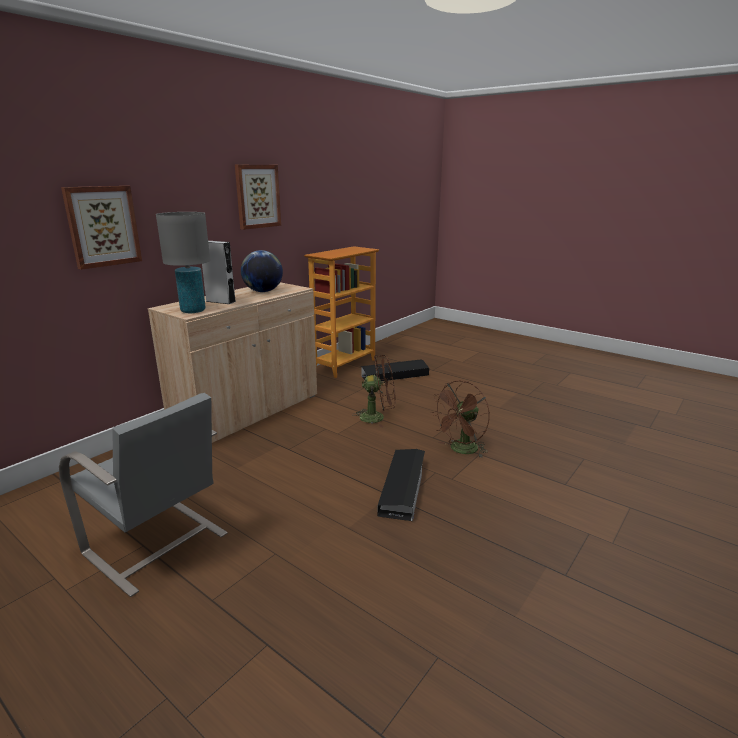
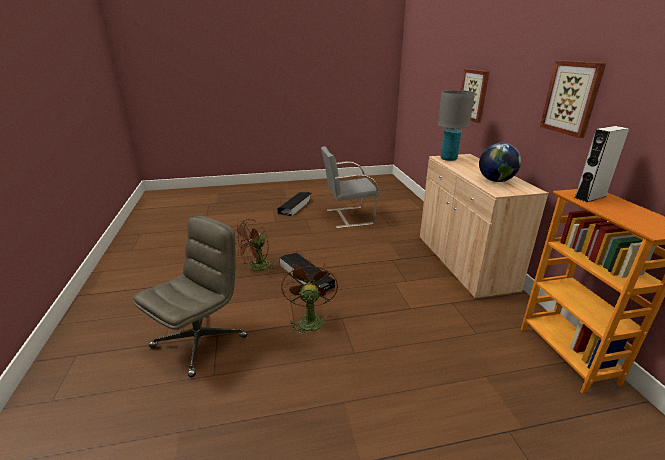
camera: 130 degrees right, 5 degrees up
(220, 301) = (469, 166): grey speaker -> grey speaker (590, 197)
(377, 417) = (402, 310): brown fan -> brown fan (257, 268)
(394, 375) = (505, 377): black storage box -> black storage box (295, 206)
(586, 488) = (200, 341): none -> grey office chair

